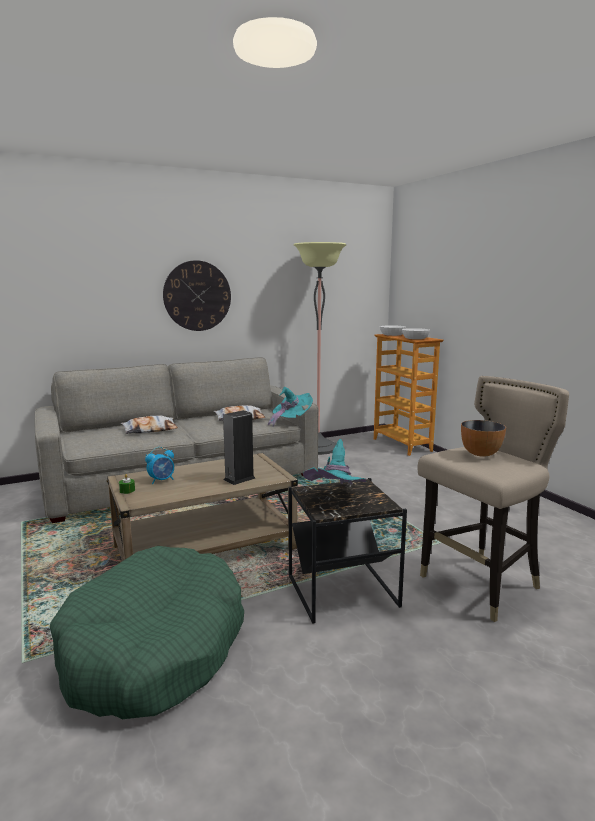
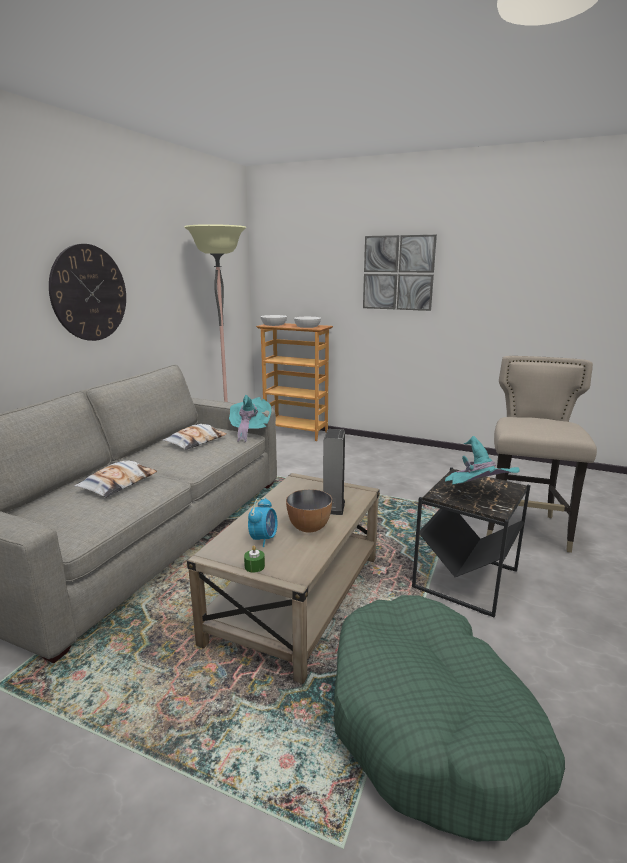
camera: 40 degrees left, 5 degrees up
(480, 454) = (533, 423): bowl -> bowl (308, 528)
(501, 285) = (398, 273): none -> picture

